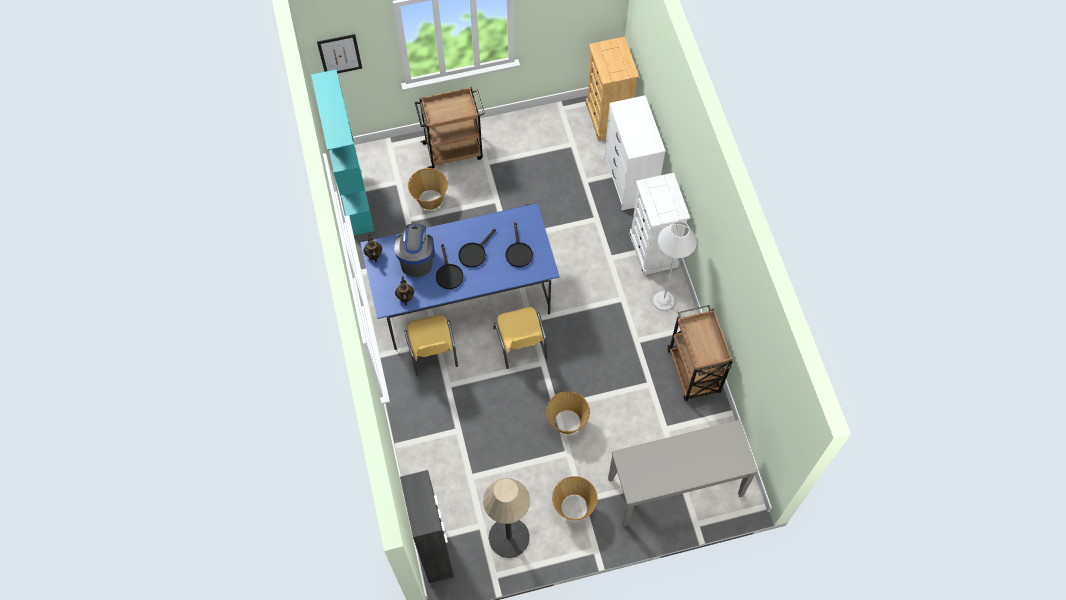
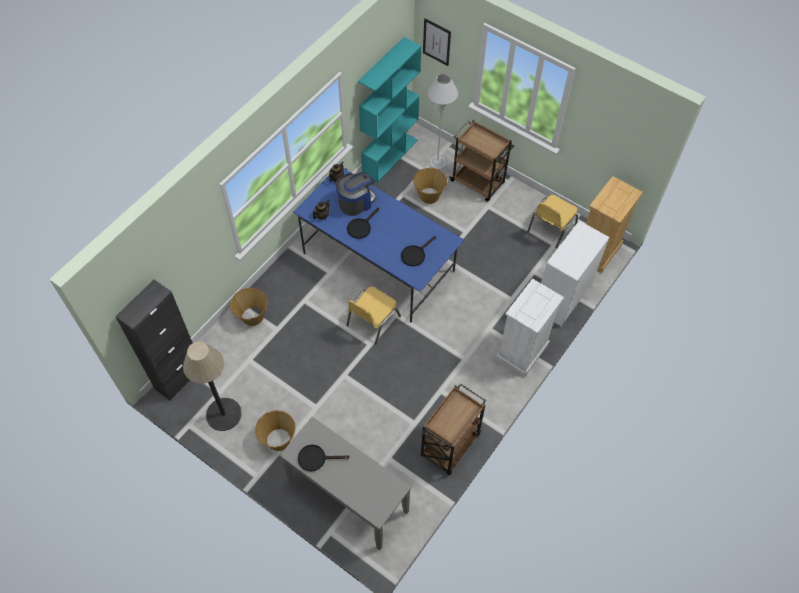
camera: 50 degrees right, 5 degrees down
(432, 351) = (320, 274): yellow chair -> yellow chair (550, 228)
(474, 253) = (390, 230): black frying pan -> black frying pan (316, 458)
(567, 422) = (338, 390): basket -> basket (252, 316)
(663, 301) = (488, 386): grey floor lamp -> grey floor lamp (437, 163)

